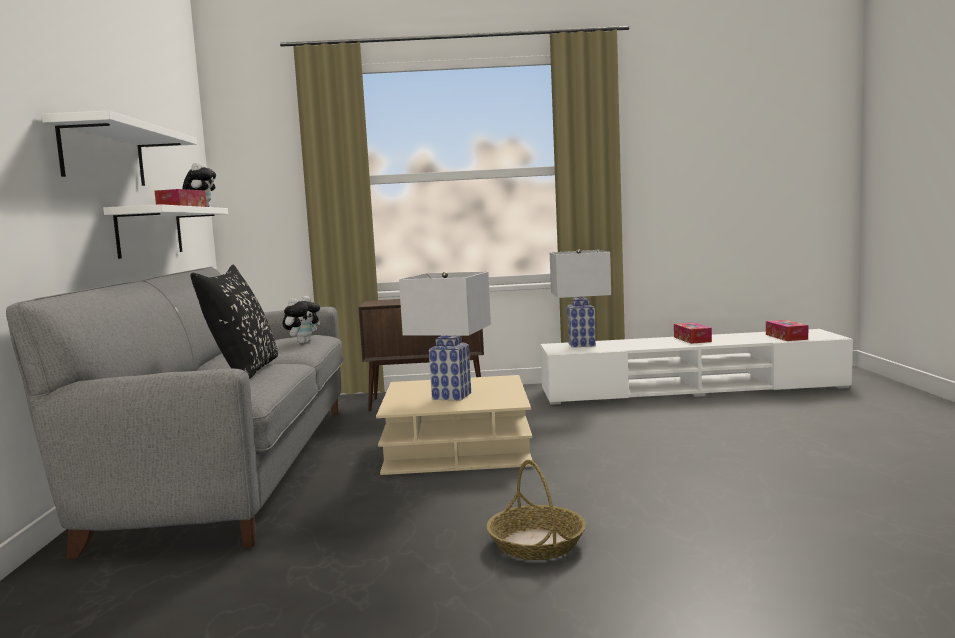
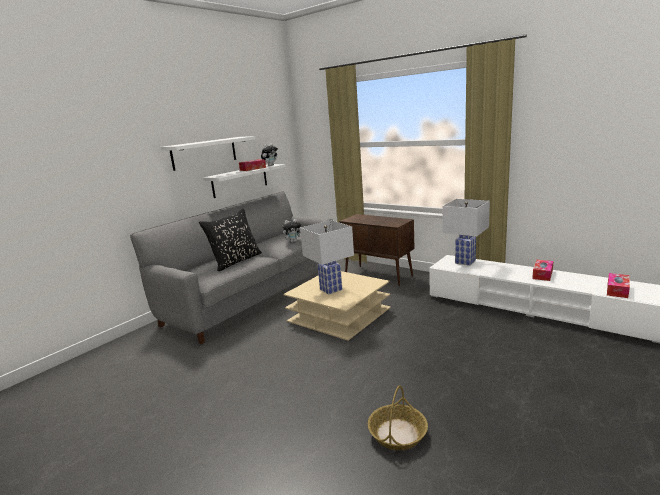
camera: 40 degrees right, 10 degrees up
(537, 544) = (276, 389): basket -> basket (397, 434)

